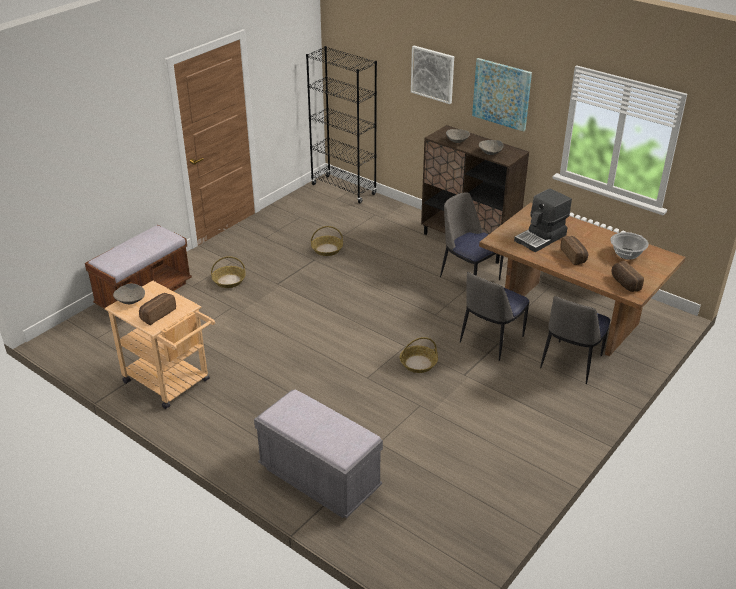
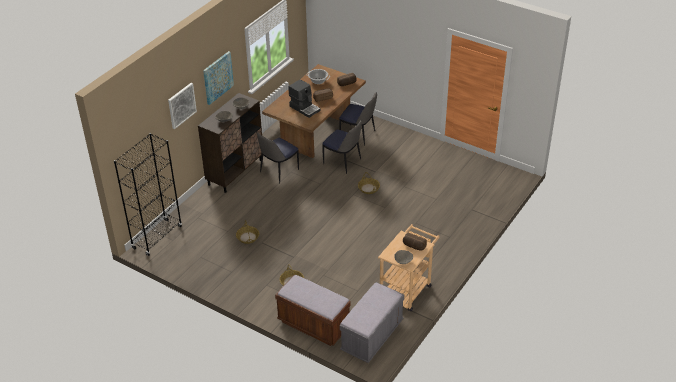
camera: 95 degrees left, 5 degrees up
(319, 478) = (467, 217): grey bench -> grey bench (372, 337)

